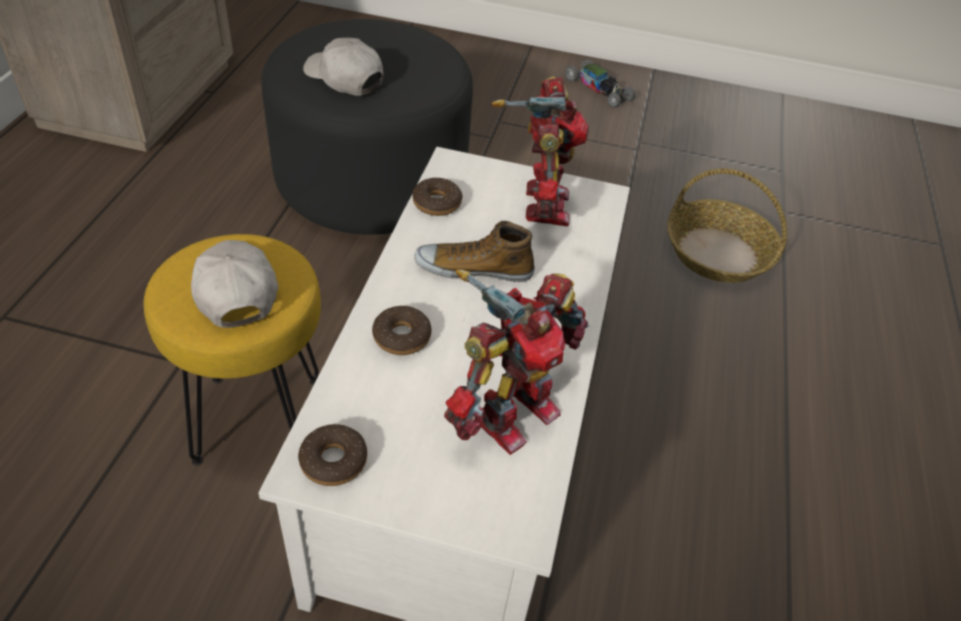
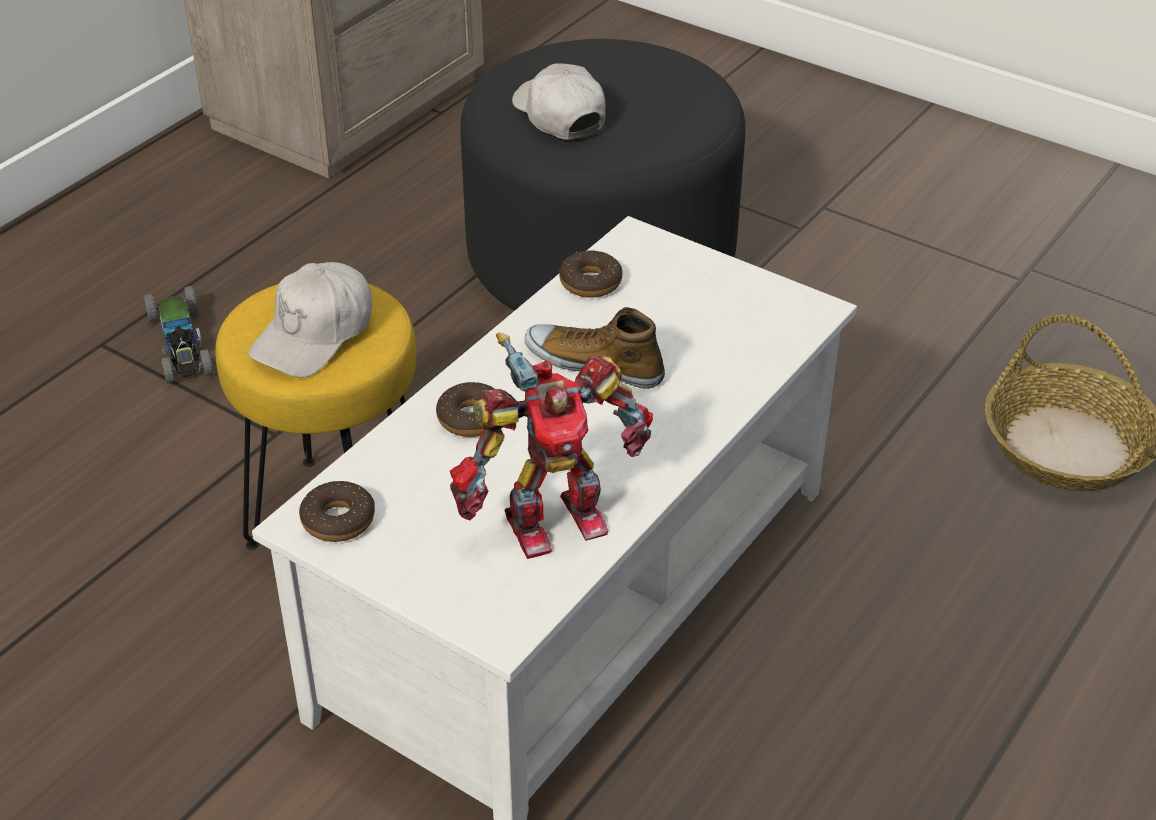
camera: 25 degrees right, 5 degrees down
(235, 289) = (315, 335): white cap -> white cap turned 150 degrees counterclockwise
(541, 205) = (721, 307): toy robot -> none
(598, 90) = (1006, 183): toy car -> toy car (180, 344)

